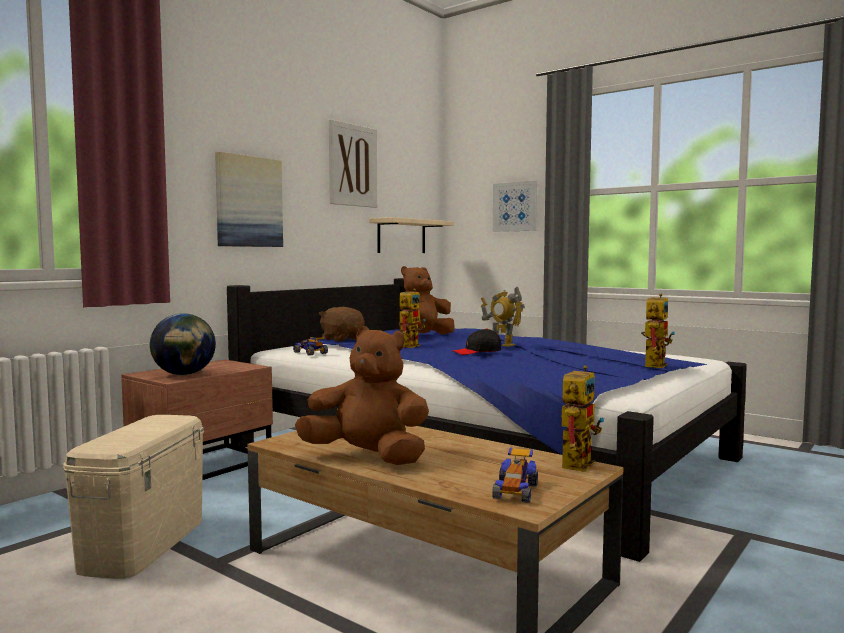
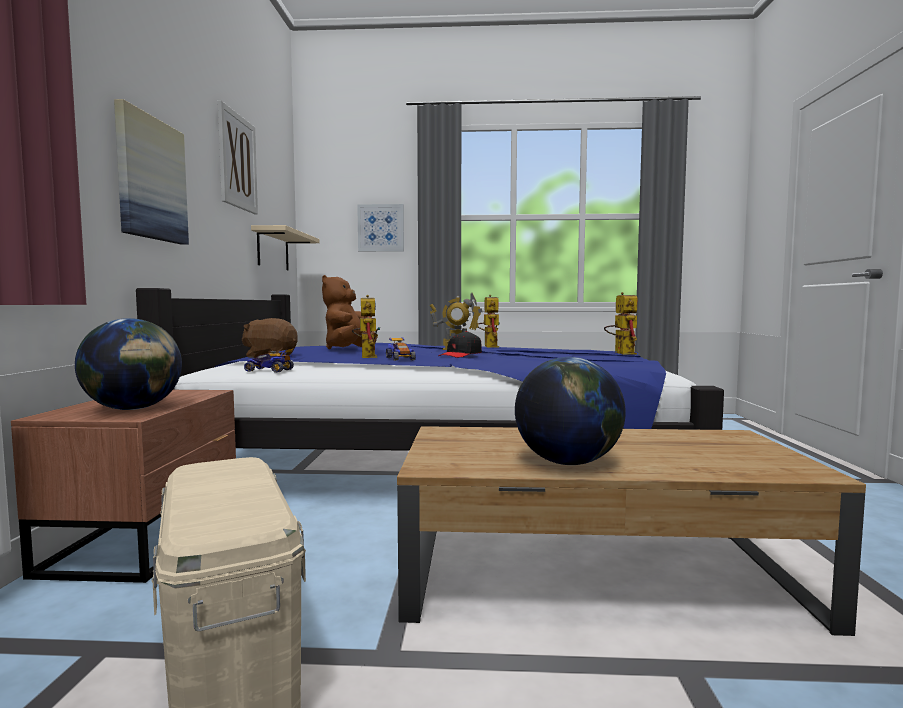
camera: 35 degrees left, 0 degrees up
(368, 457) = (568, 462): brown plush toy -> globe
(515, 491) = (764, 463): toy car -> toy car (400, 359)
(577, 462) = (716, 432): toy robot -> toy robot (488, 346)

